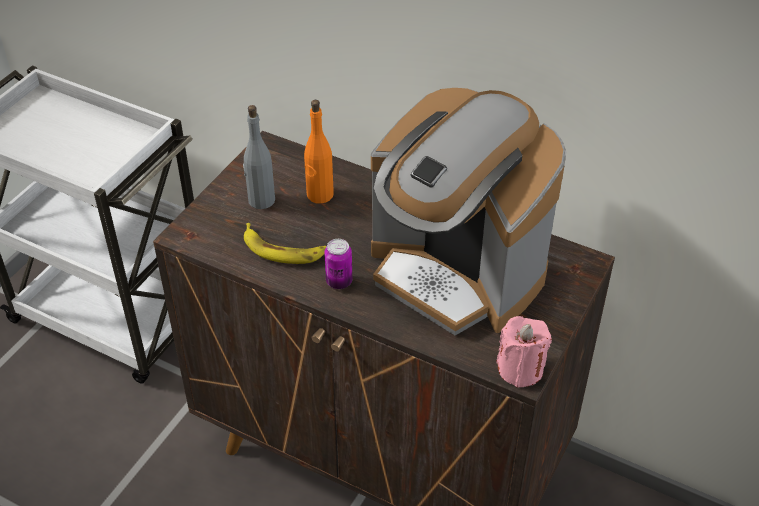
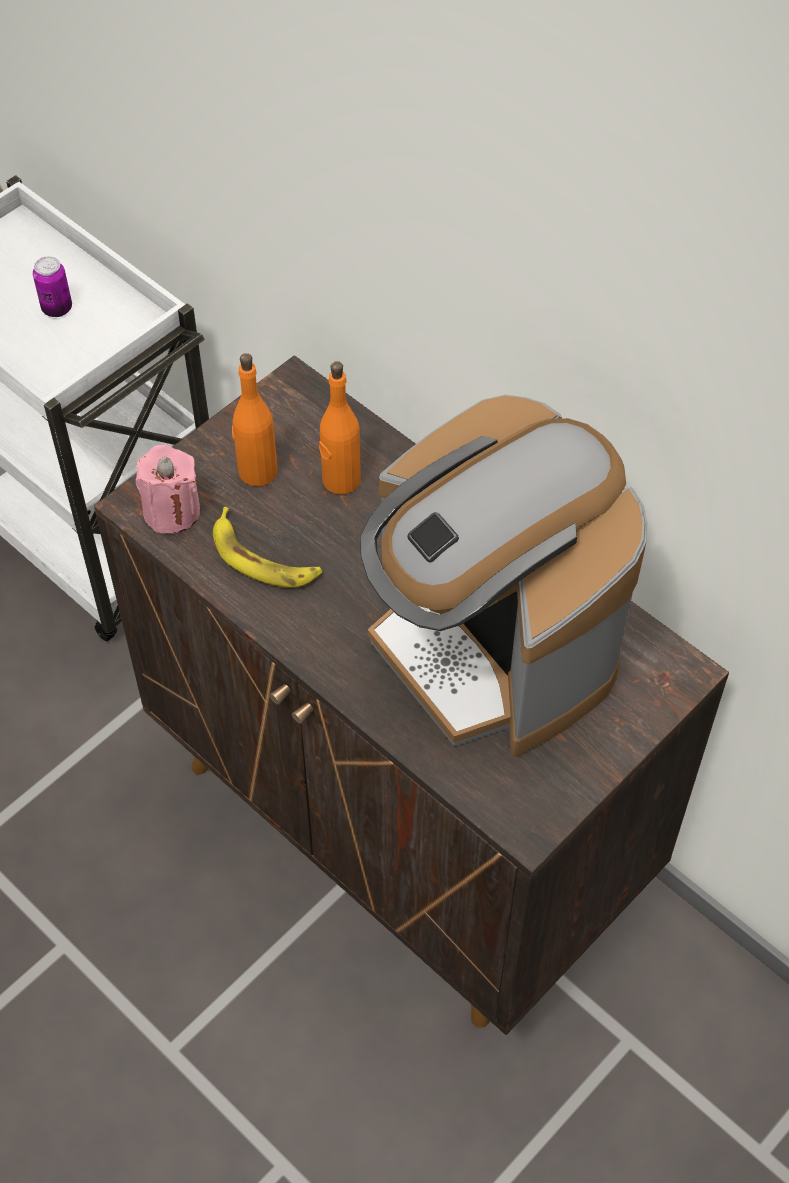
camera: 15 degrees right, 10 degrees up
(261, 200) = (257, 471): grey bottle -> orange bottle
(339, 282) = (323, 625): can -> can (57, 308)
(520, 369) = (527, 819): pink candle -> pink candle (172, 511)

